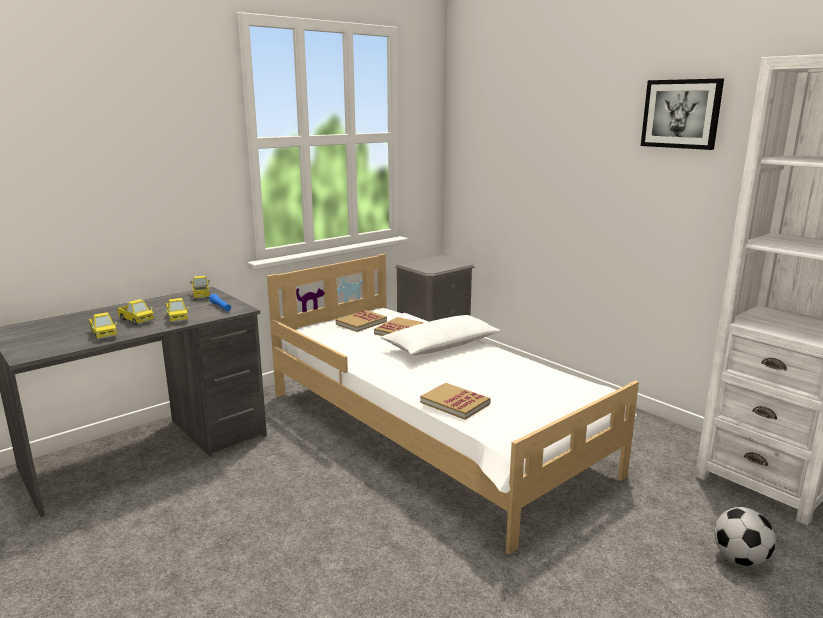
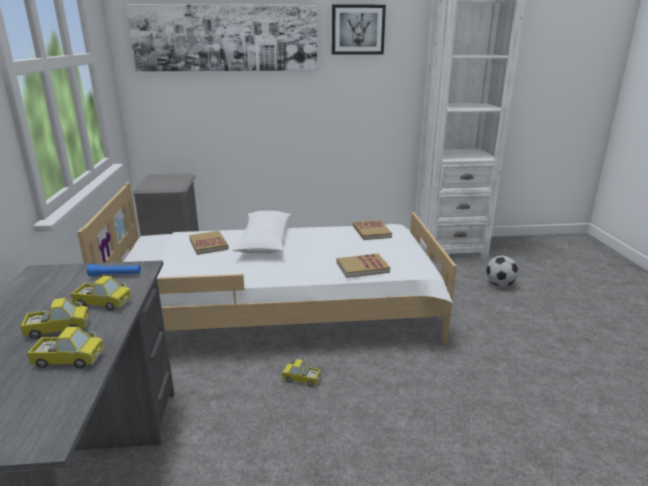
camera: 55 degrees left, 5 degrees up
(201, 295) = (48, 277): toy truck -> toy truck (301, 379)
(361, 323) = (163, 252): book -> book (371, 231)
(533, 121) = (225, 38): none -> picture

